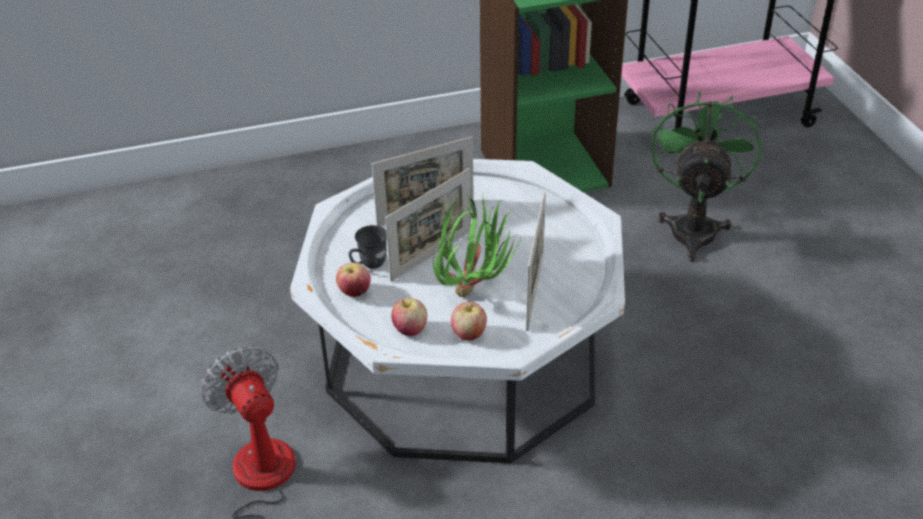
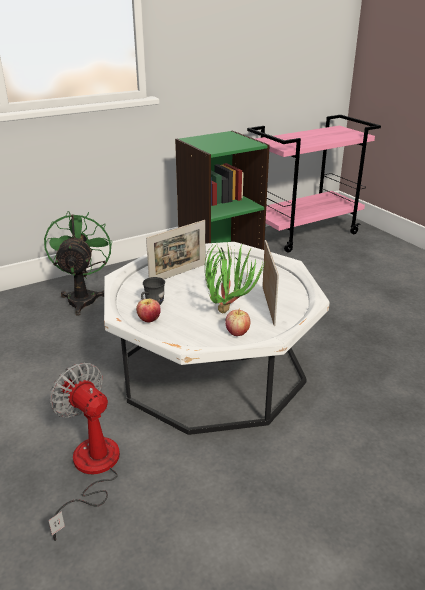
camera: 15 degrees left, 10 degrees down
(410, 329) = (196, 335): apple -> none
(431, 255) = (192, 295): picture frame -> none
(694, 227) = (318, 284): green fan -> green fan (83, 297)

